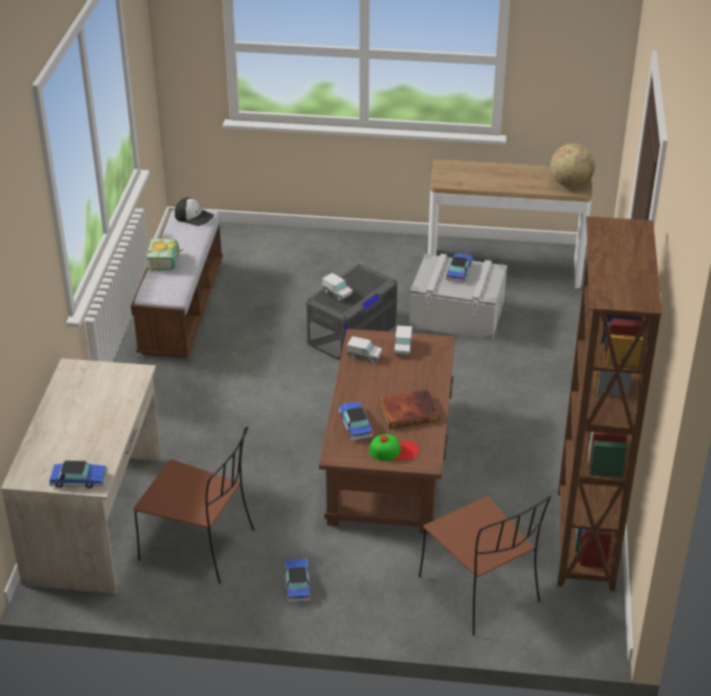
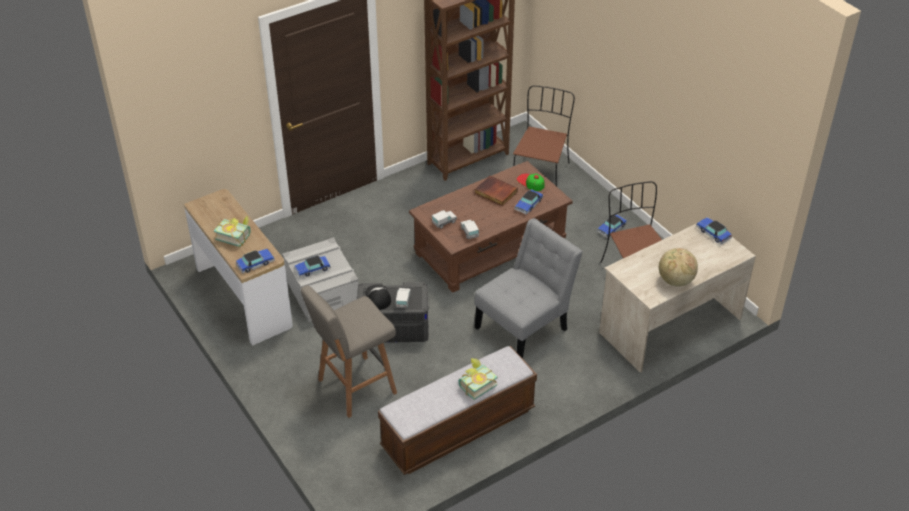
camera: 130 degrees left, 5 degrees up
(194, 216) = (405, 412): cap -> cap (377, 297)
(240, 414) = (525, 326): none -> grey chair
(306, 278) = (354, 387): none -> grey stool
(446, 172) = (255, 263): none -> toy car
(503, 176) = (235, 235): none -> book
(570, 184) = (216, 203): globe -> globe (675, 281)

